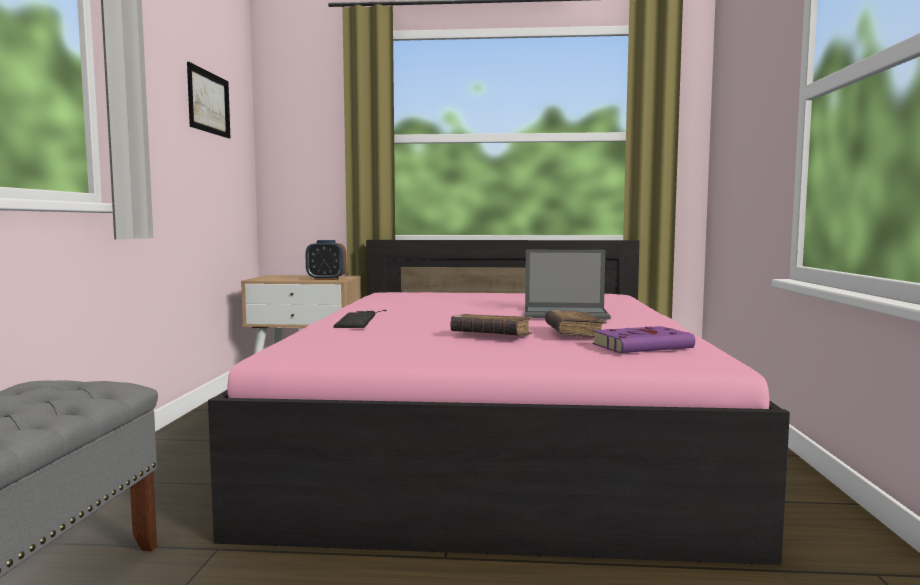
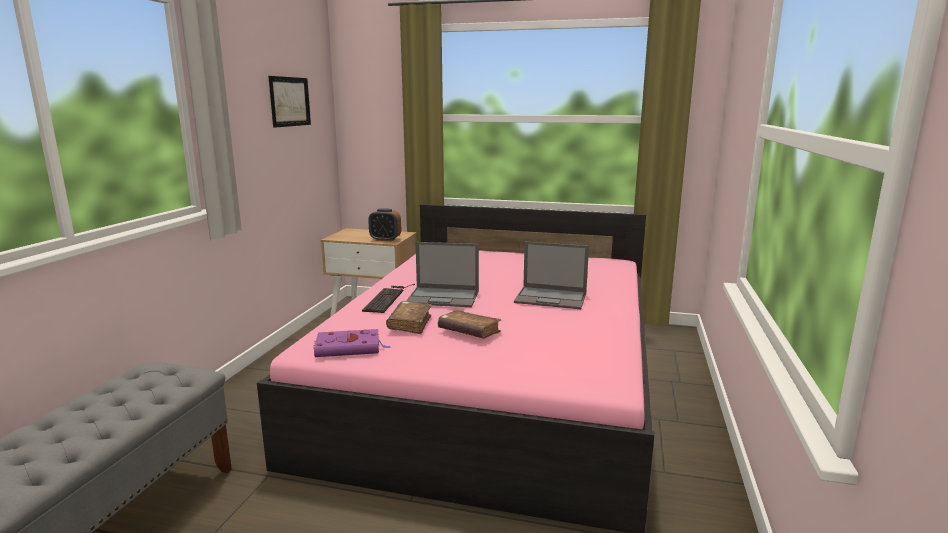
camera: 10 degrees right, 10 degrees up
(433, 316) = (444, 297): none -> laptop
(574, 334) = (534, 333): brown book -> brown book (410, 324)
(644, 346) = (574, 357): purple book -> purple book (350, 347)

